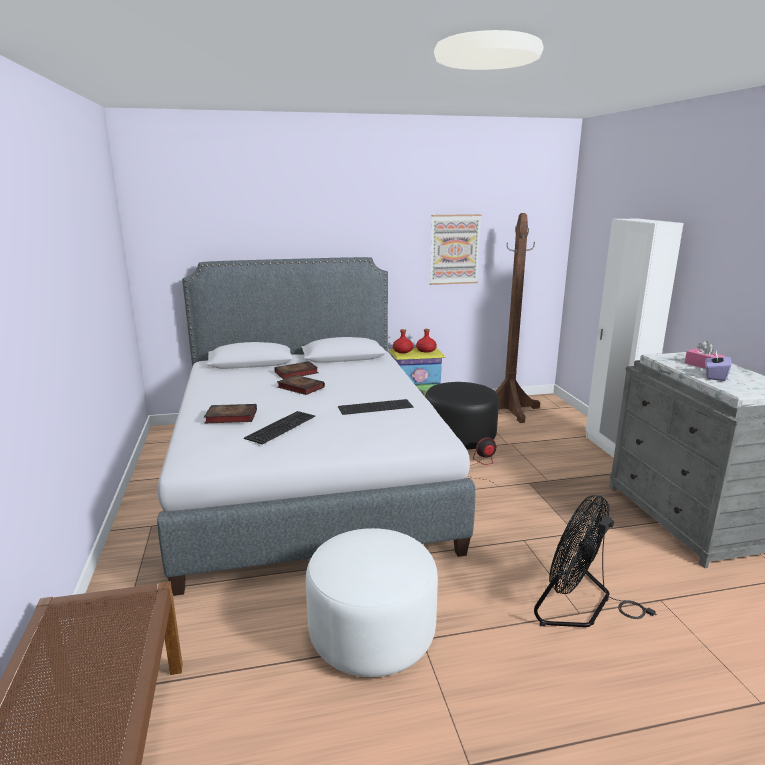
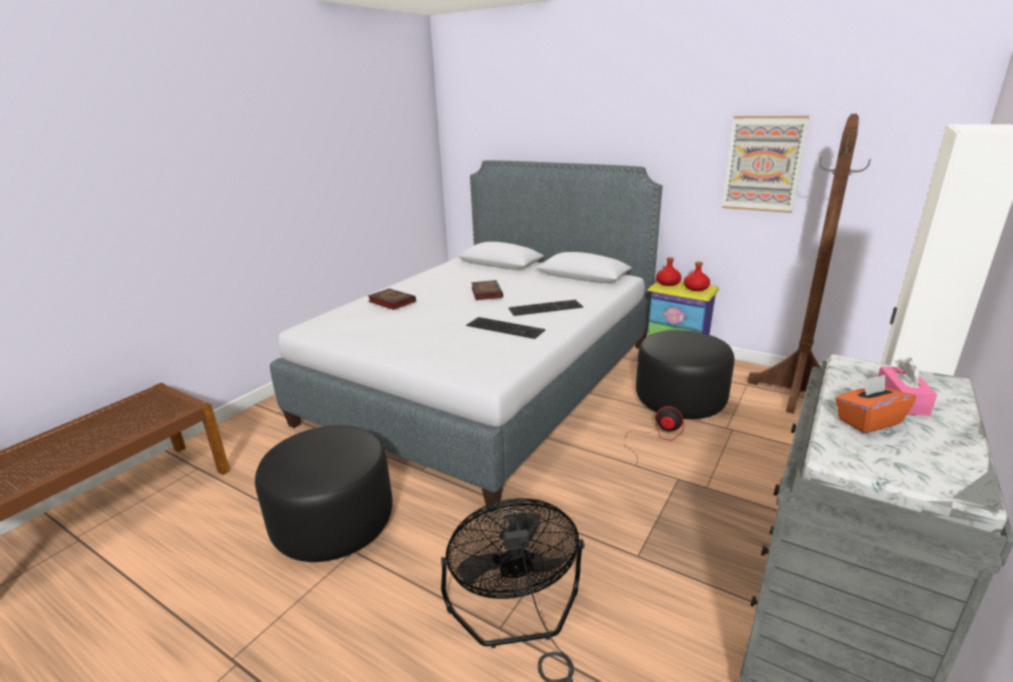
camera: 45 degrees right, 5 degrees up
(280, 426) = (402, 319): keyboard -> keyboard (545, 307)
(295, 373) = (511, 280): book -> none
(372, 634) = (334, 523): white ottoman -> black ottoman
(714, 376) = (868, 421): purple tissue box -> orange tissue box

